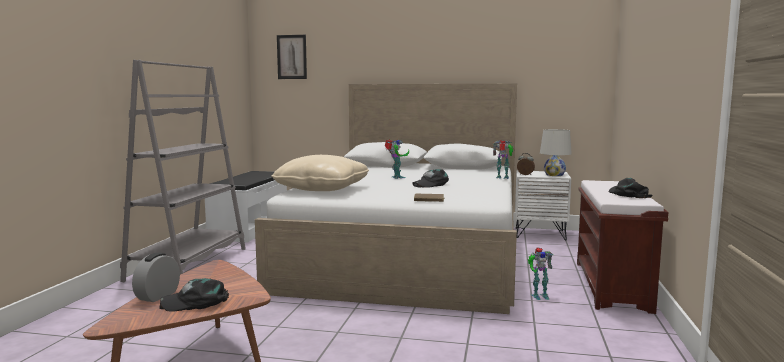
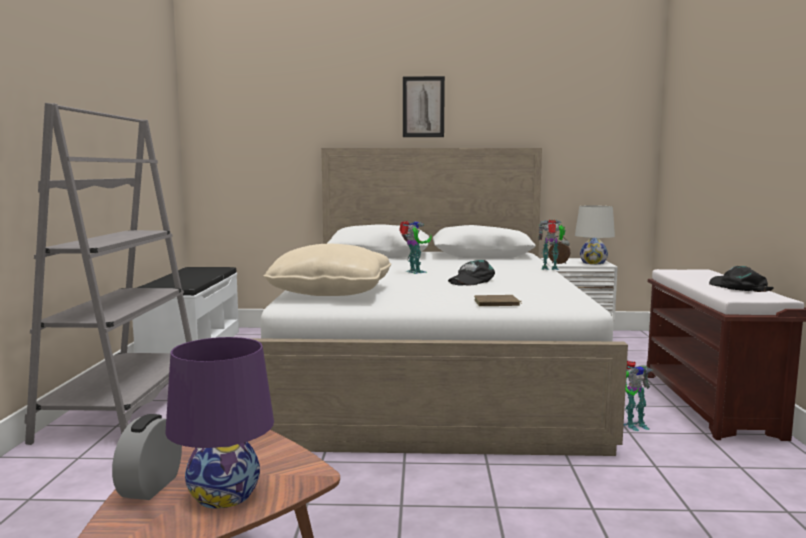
camera: 10 degrees left, 0 degrees up
(196, 302) = (224, 494): black cap -> purple table lamp
(292, 57) = (240, 111): picture -> picture (423, 107)

